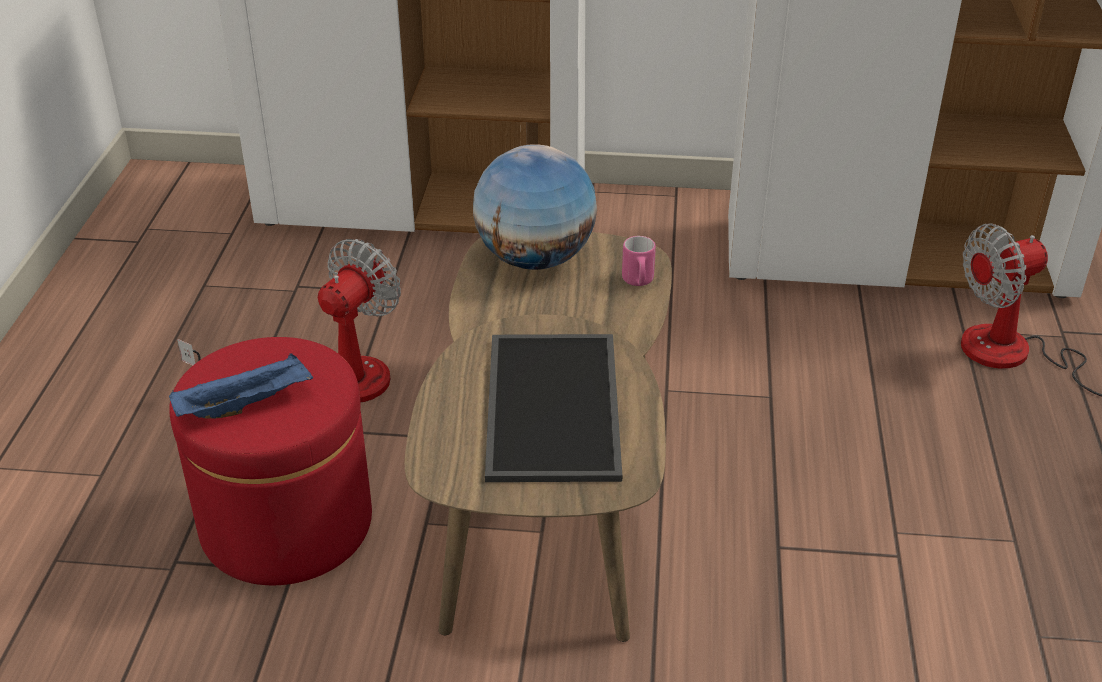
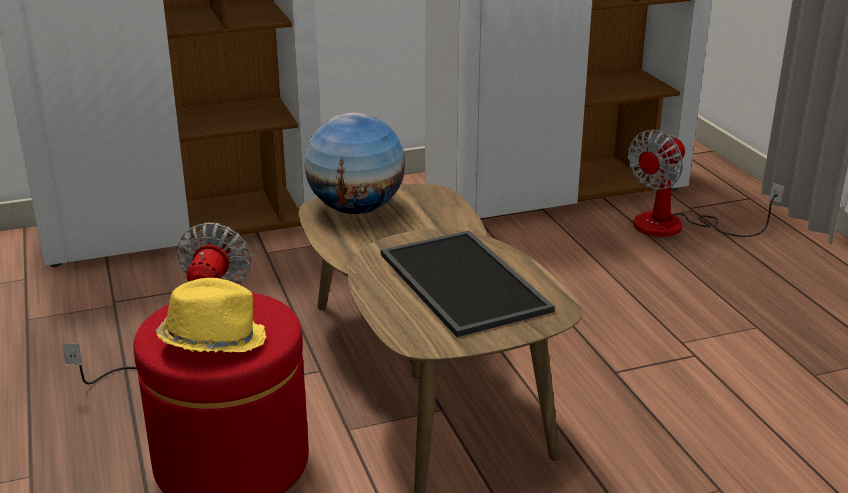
camera: 25 degrees left, 10 degrees down
(246, 404) = (212, 341): blue tray -> yellow hat
(638, 282) = (445, 207): pink mug -> none

